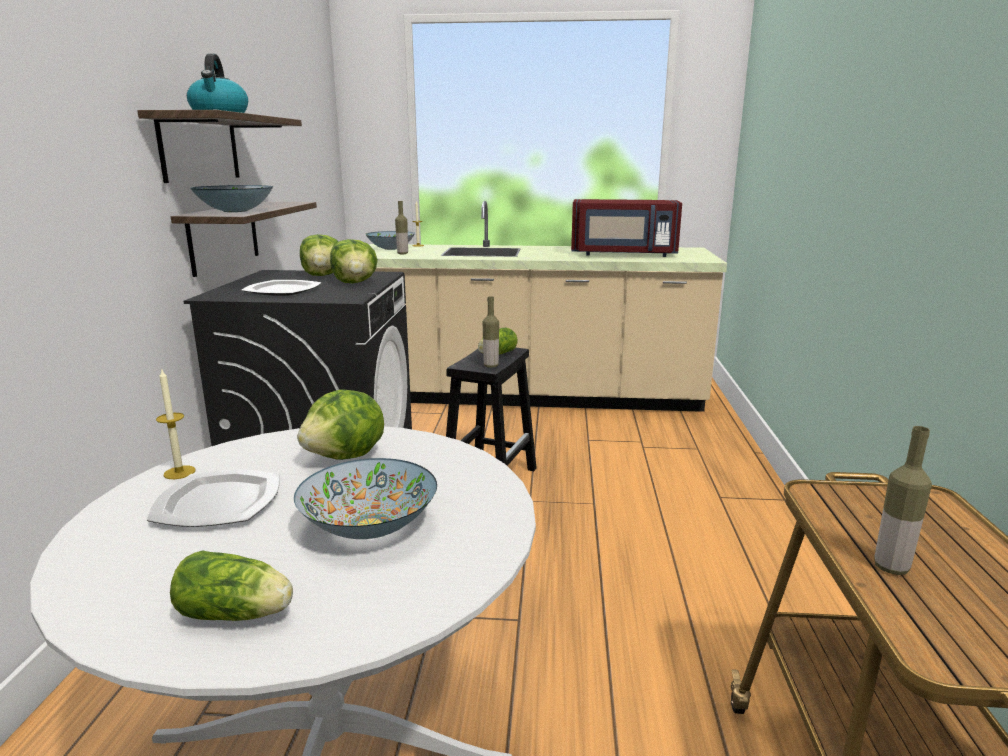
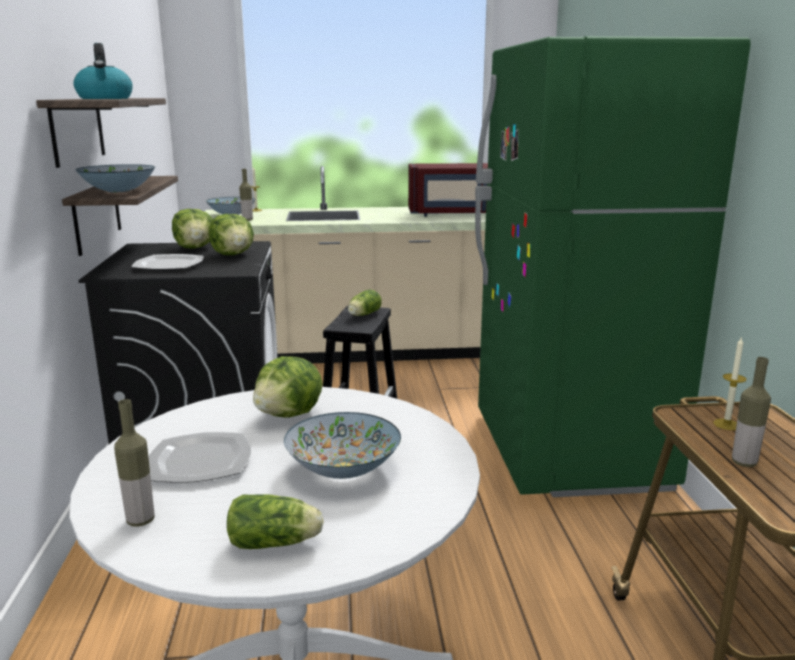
camera: 10 degrees left, 0 degrees up
(179, 472) = (146, 439): candle -> candle (726, 424)
(491, 366) = (363, 326): bottle -> bottle (140, 520)
(717, 521) = (569, 451): none -> green fridge

